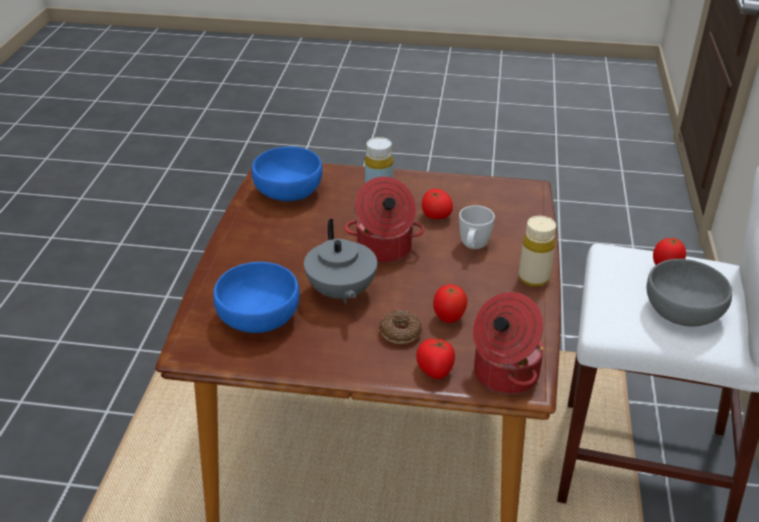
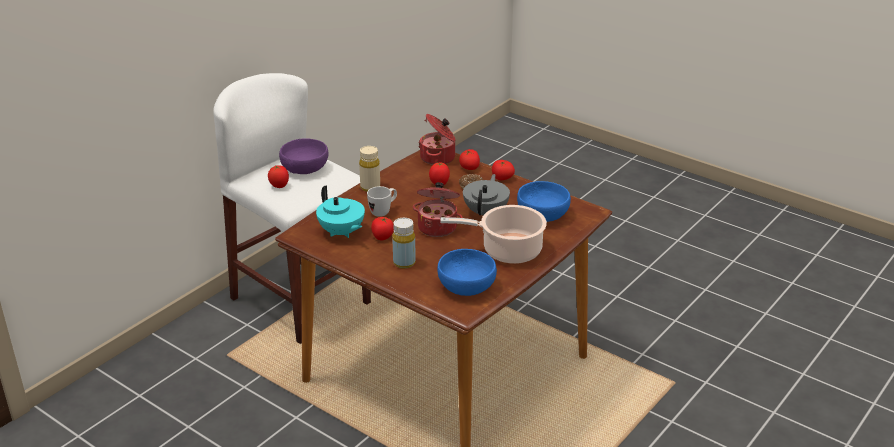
camera: 150 degrees left, 5 degrees down
(271, 246) = (507, 250): none -> cooking pot
(366, 367) = (502, 178): none -> tomato
(486, 205) = (341, 232): none -> turquoise teapot
(681, 311) = (305, 168): grey bowl -> purple bowl

